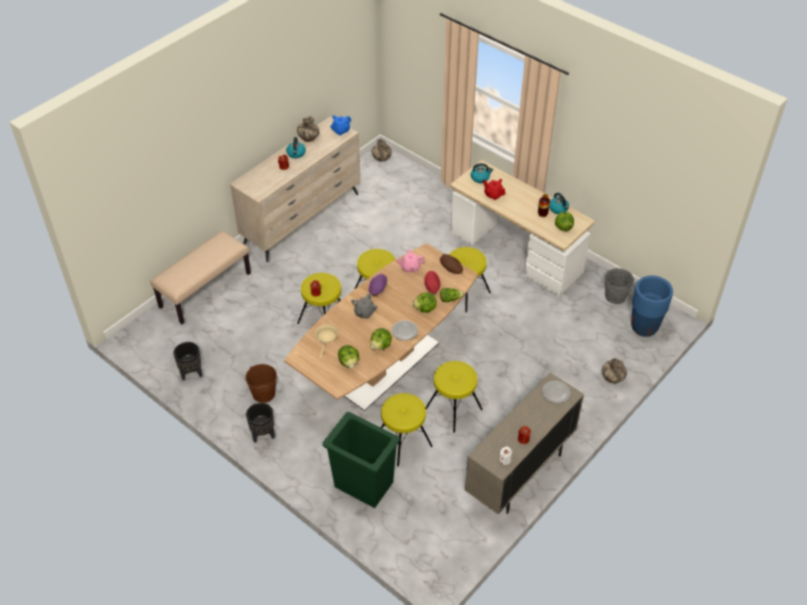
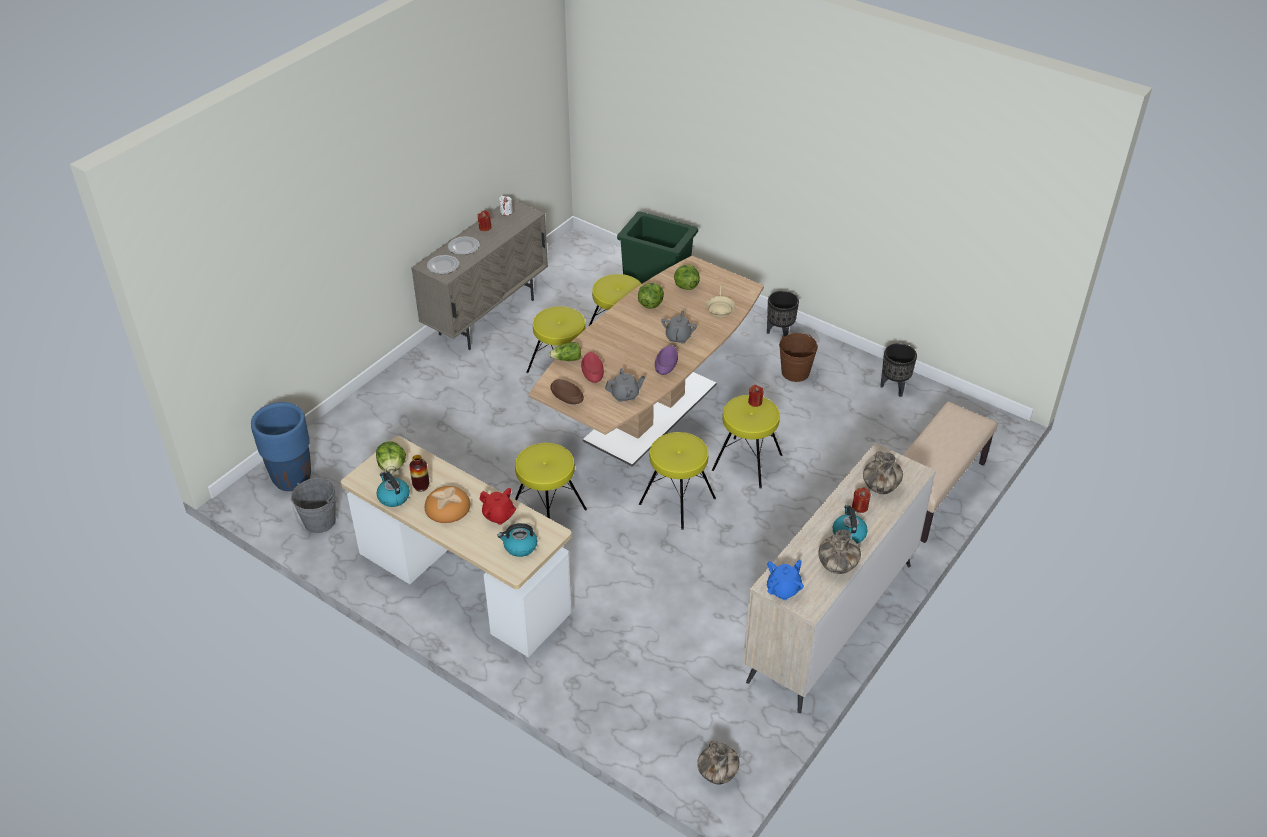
camera: 175 degrees right, 5 degrees down
(405, 331) = (623, 320): plate -> plate (463, 247)
(410, 267) = (625, 395): pink teapot -> grey teapot
(425, 309) = (599, 345): lettuce -> none
(524, 201) = (447, 508): none -> bread
(612, 378) = (356, 414): vase -> vase (880, 488)

